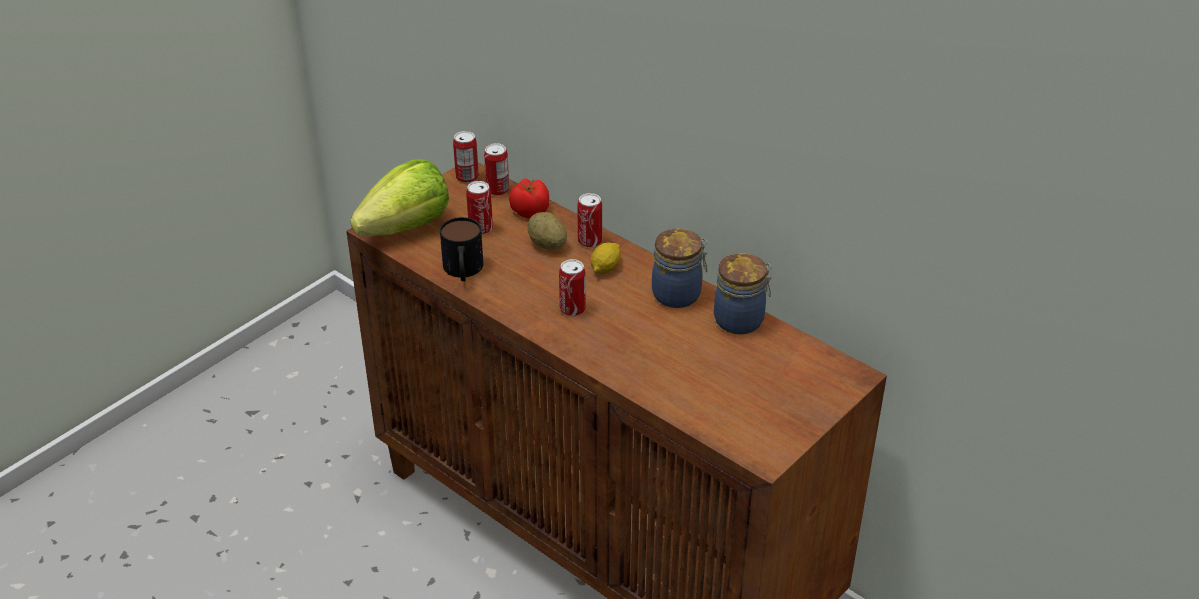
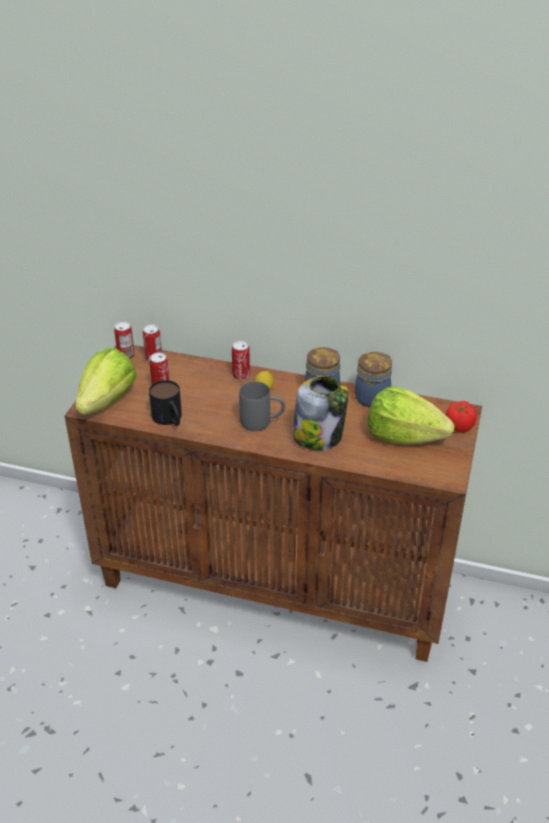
camera: 25 degrees left, 0 degrees up
(529, 211) = (186, 367): tomato -> tomato (458, 426)
(547, 244) = (214, 385): potato -> none
(572, 309) = (262, 423): can -> grey mug
(631, 347) = (318, 436): none -> jar
(744, 383) = (404, 436): none -> lettuce

